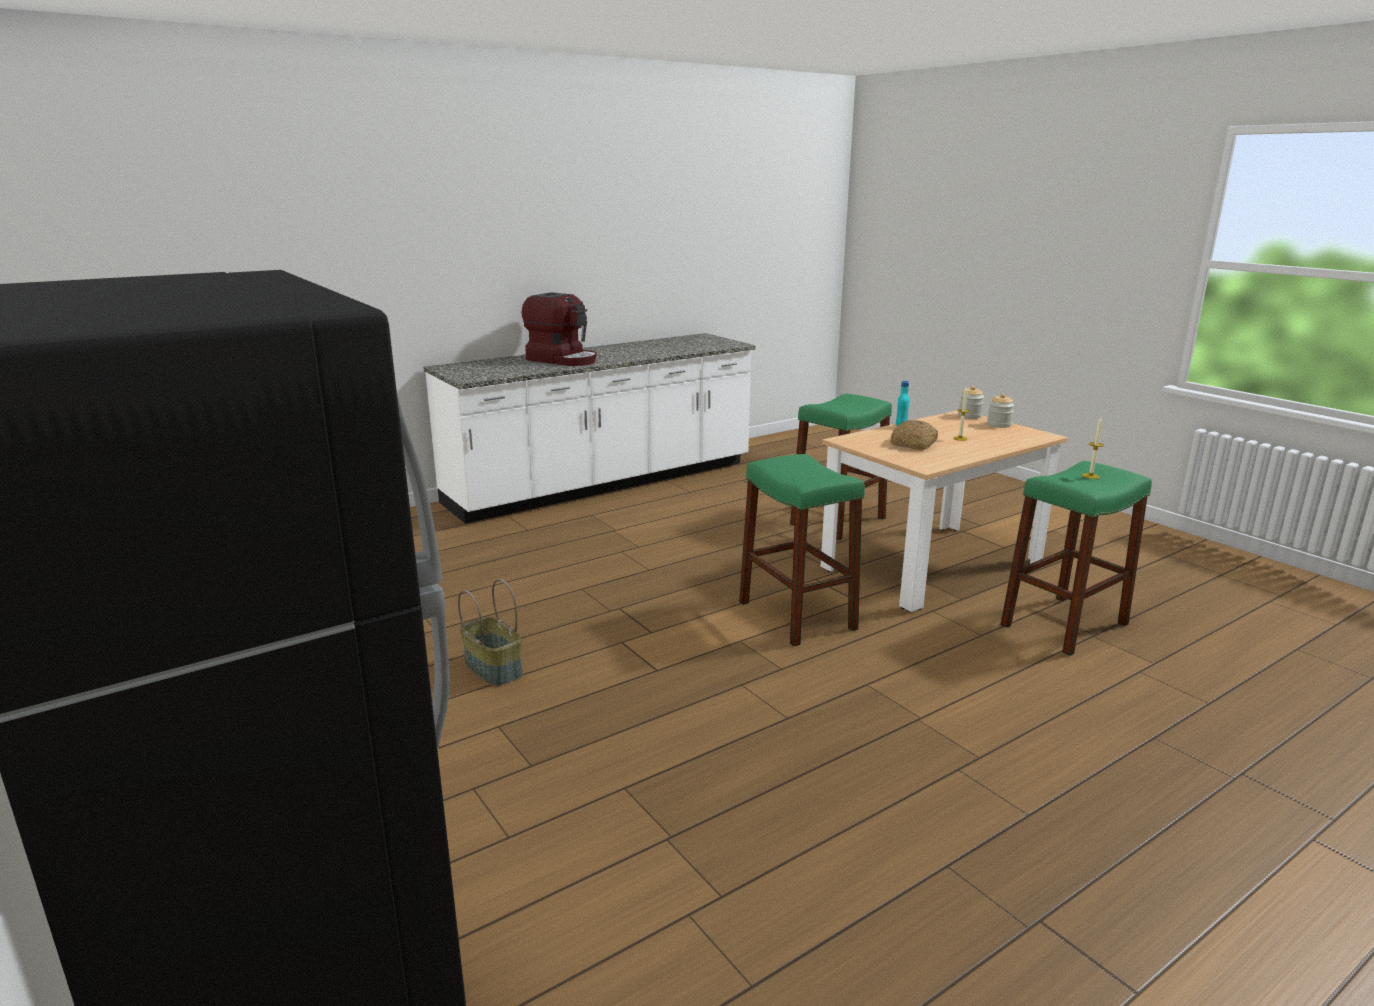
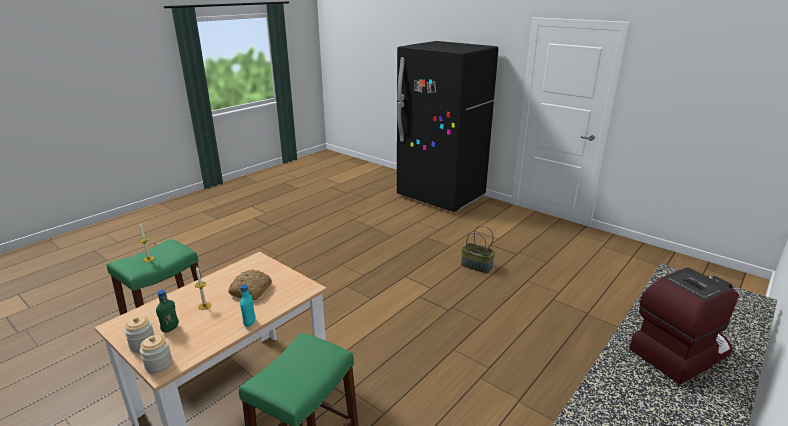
camera: 165 degrees right, 5 degrees up
(563, 359) = (679, 351): coffee machine -> coffee machine turned 135 degrees clockwise
(796, 615) = (342, 322): green stool -> none
(982, 429) = (170, 328): none -> green bottle

